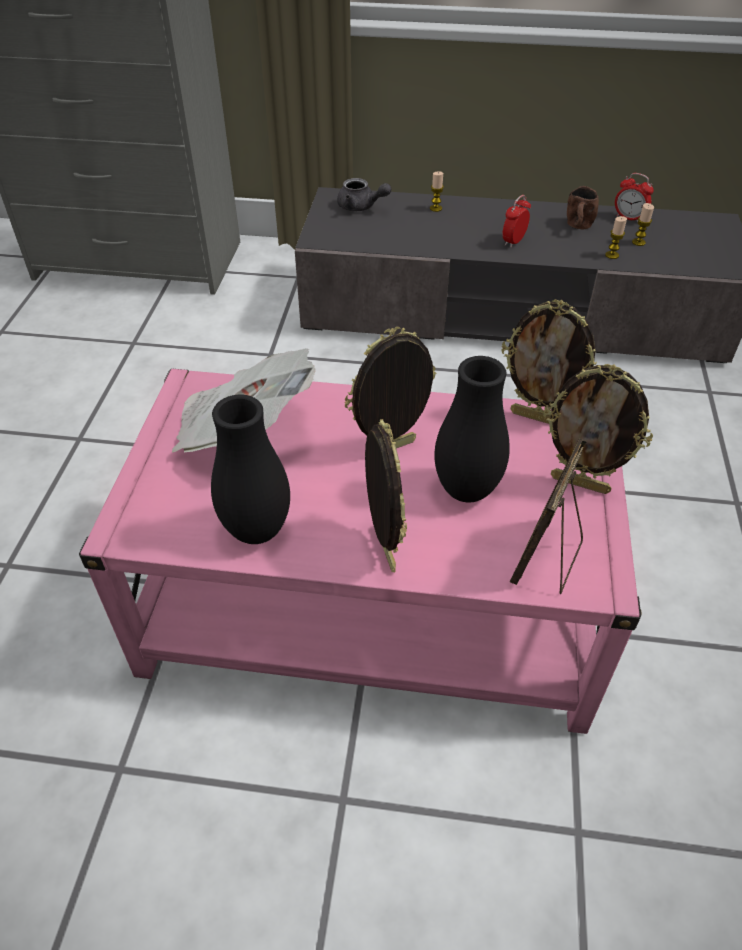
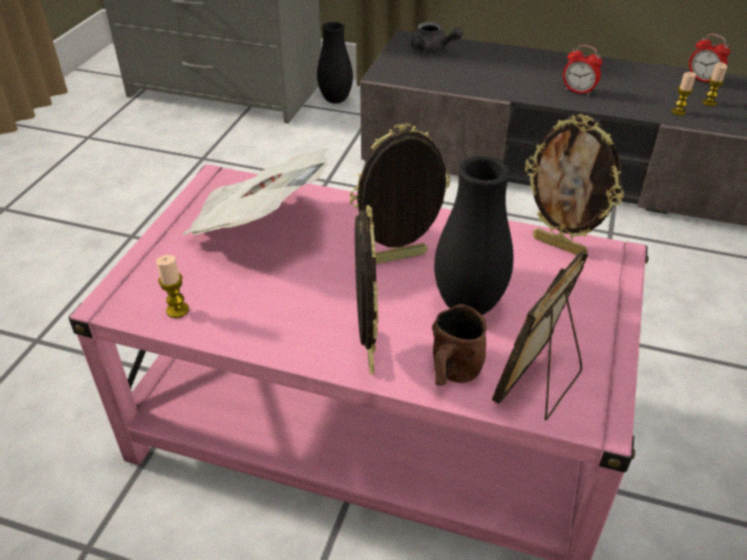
camera: 10 degrees right, 5 degrees down
(257, 530) = (244, 317): black vase -> black vase (335, 100)
(435, 208) = (506, 56): candle -> candle (177, 310)
(513, 241) = (578, 91): alarm clock -> alarm clock turned 105 degrees counterclockwise
(578, 227) = (647, 84): brown mug -> brown mug (451, 376)
(580, 483) = (592, 313): picture frame -> none

